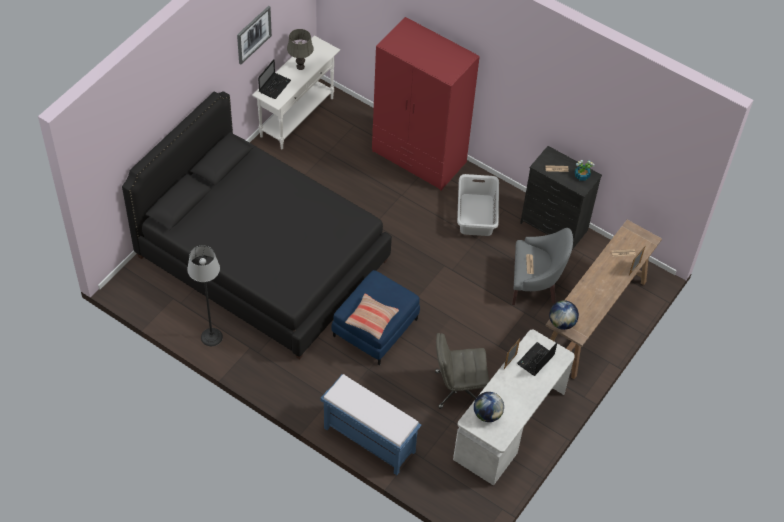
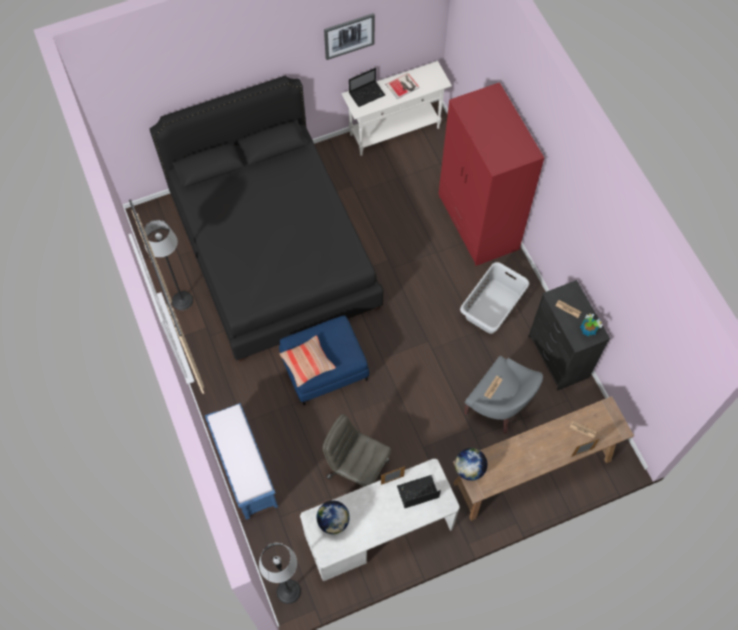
camera: 35 degrees right, 10 degrees up
(300, 67) = (403, 86): grey table lamp -> book
(471, 508) = (288, 591): none -> floor lamp

